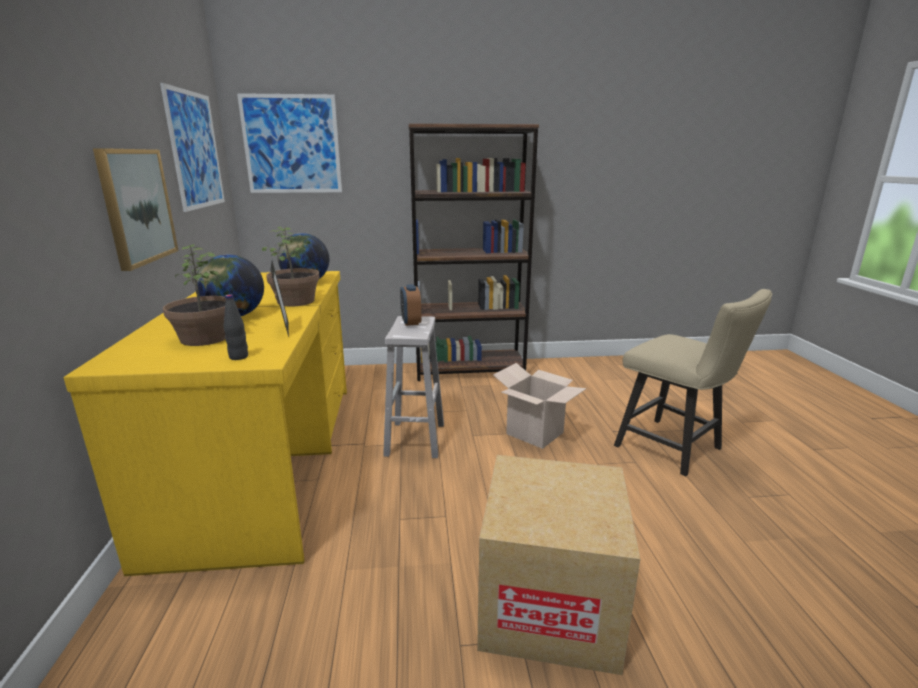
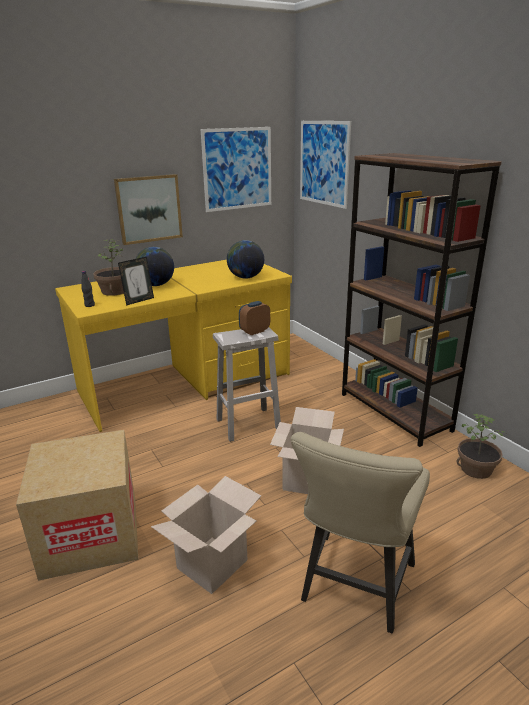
camera: 65 degrees right, 5 degrees up
(296, 301) = (197, 288): potted plant -> potted plant (476, 469)
(631, 513) = (212, 564): none -> cardboard box

